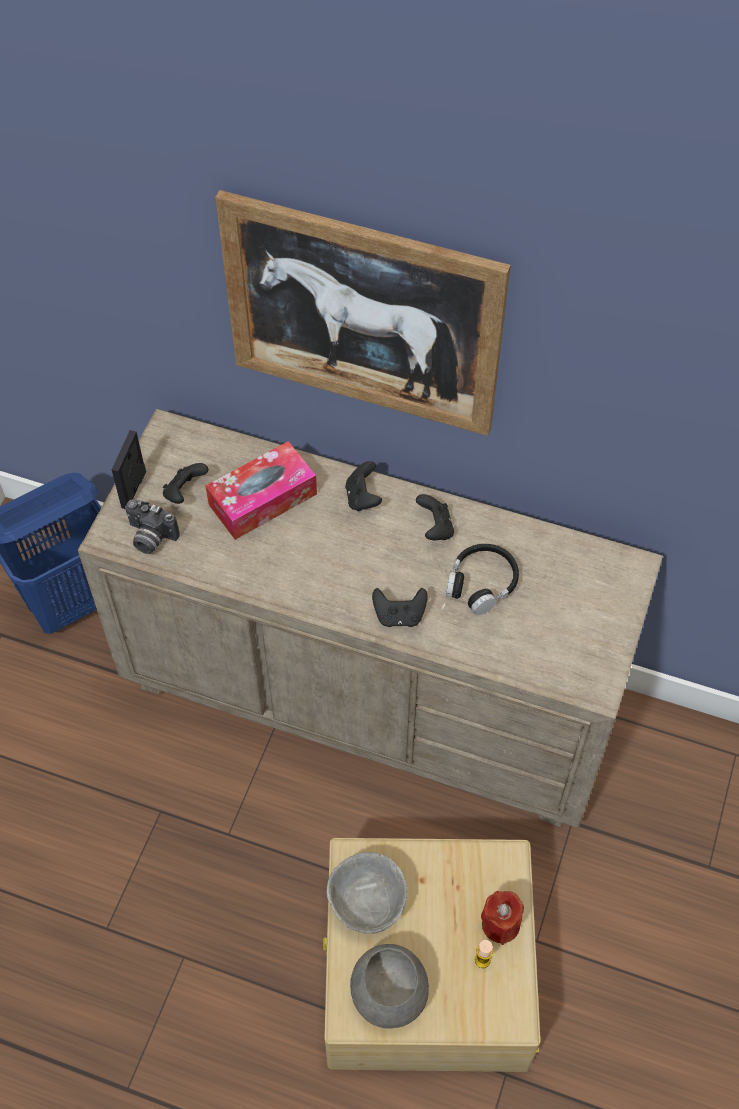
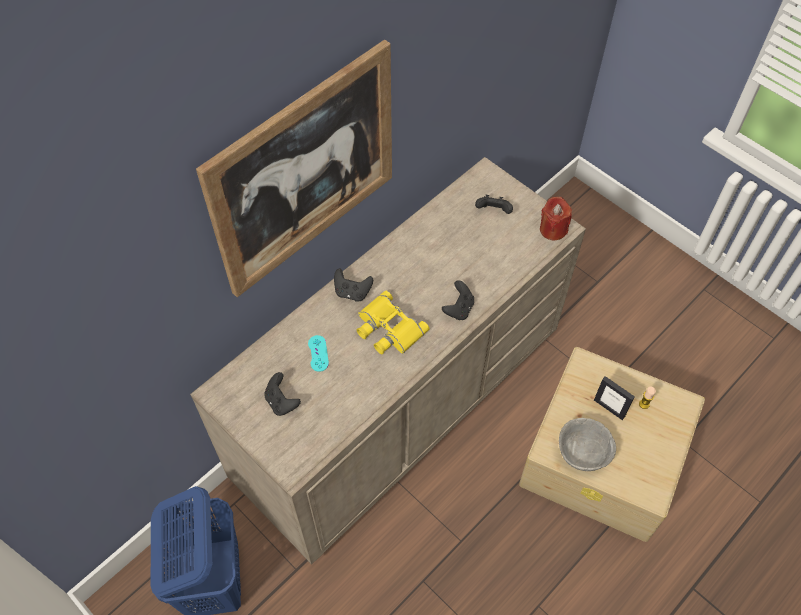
camera: 65 degrees left, 0 degrees up
(134, 489) = (258, 436): picture frame -> picture frame (609, 408)
(150, 538) = (309, 440): camera -> none
(262, 499) = (318, 353): tissue box -> turquoise game controller
(331, 553) = (388, 329): none -> yellow binoculars
(388, 991) = (646, 465): grey bowl -> none
(435, 528) = (401, 261): black game controller -> black game controller (493, 212)
(481, 583) = (457, 254): black headphones -> none
(500, 924) = (624, 384): red candle -> red candle (553, 229)

